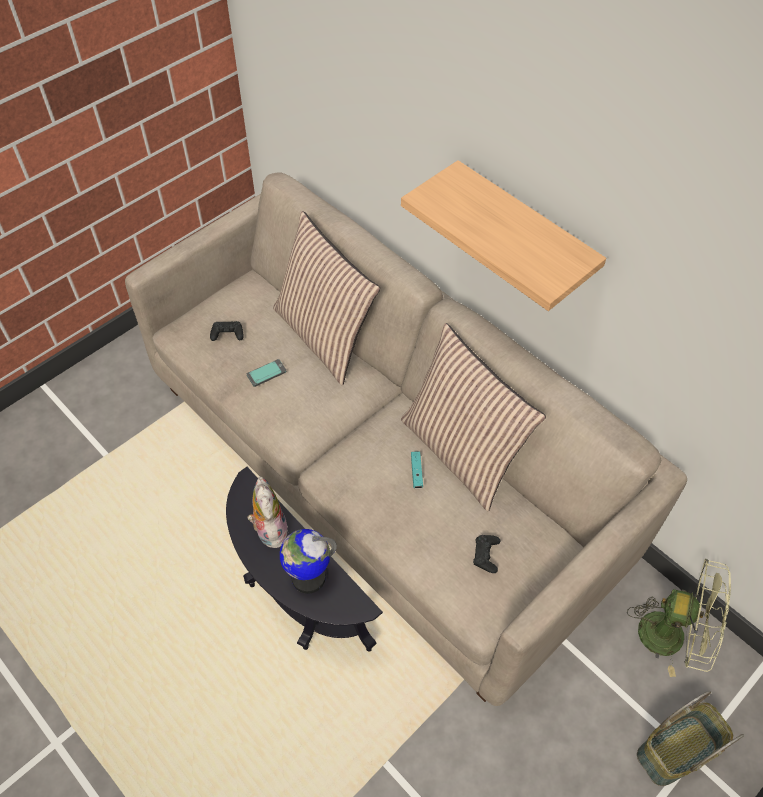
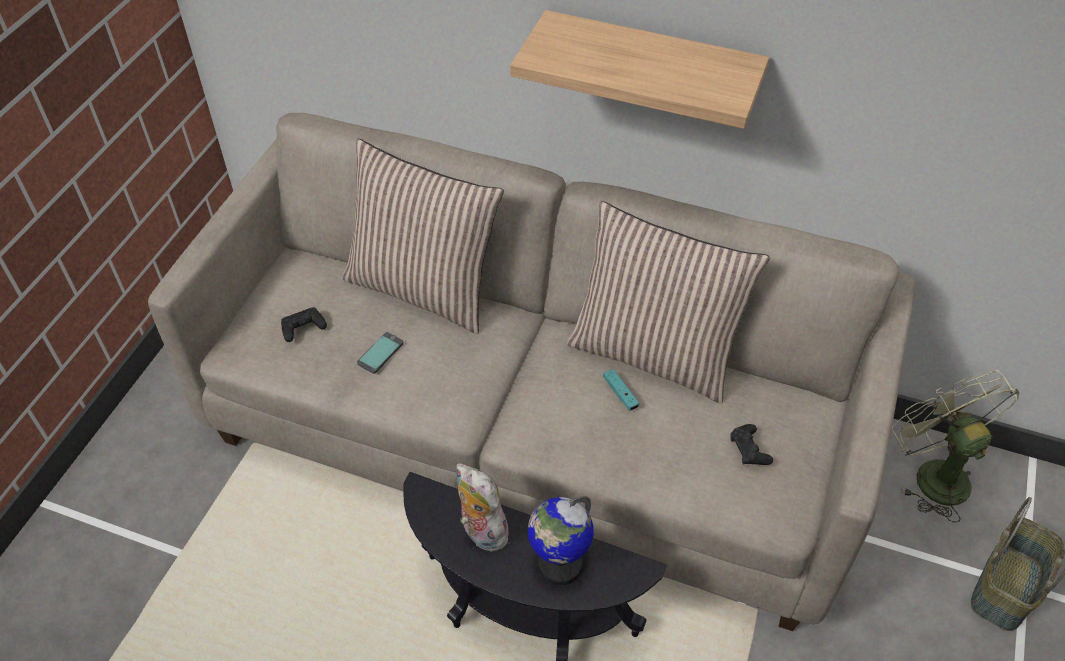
camera: 25 degrees left, 5 degrees down
(672, 635) = (933, 473): green fan -> green fan turned 105 degrees counterclockwise

